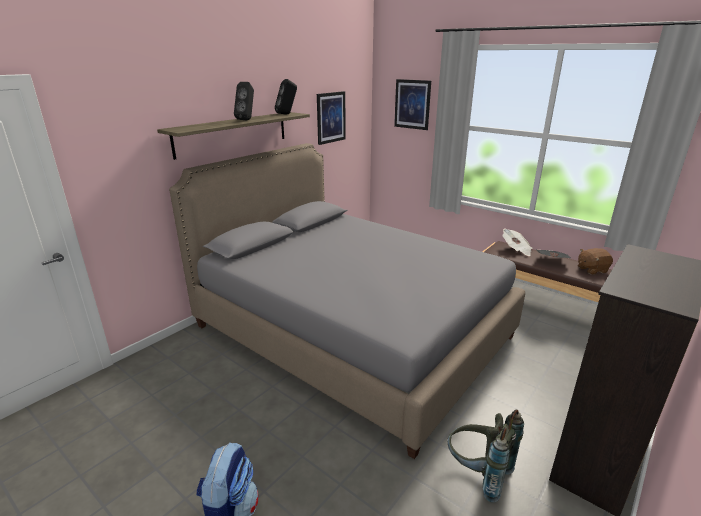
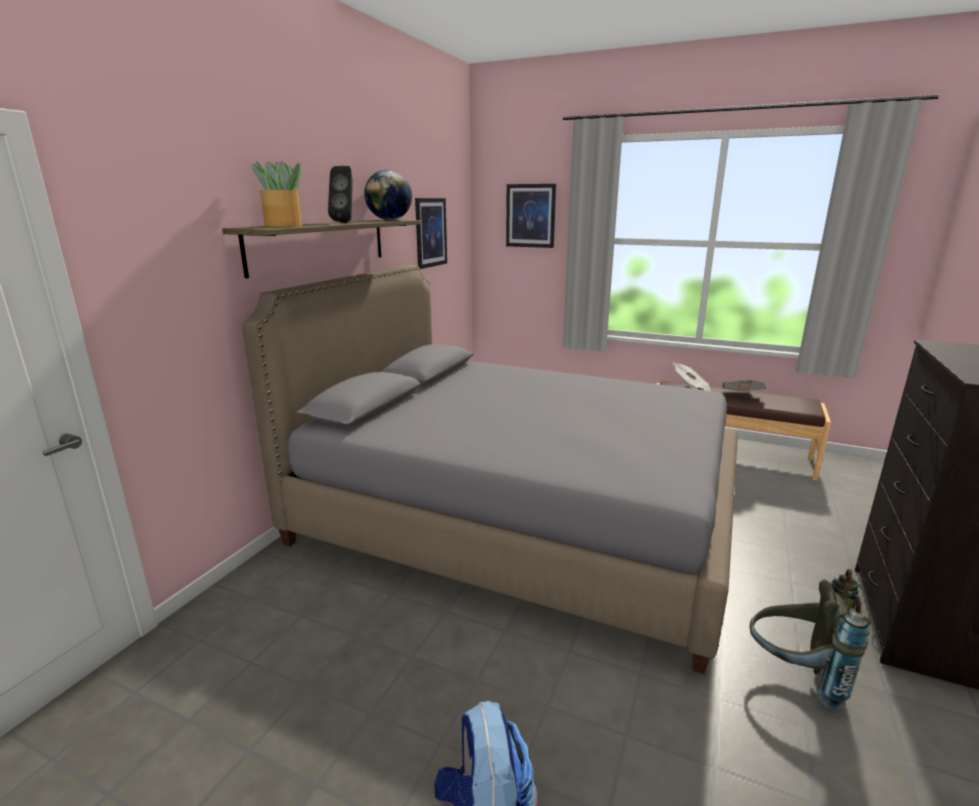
camera: 15 degrees left, 5 degrees down
(198, 126) = (284, 226): none -> potted plant
(287, 114) = (389, 220): black speaker -> globe
(591, 269) = (790, 400): brown plush toy -> none

